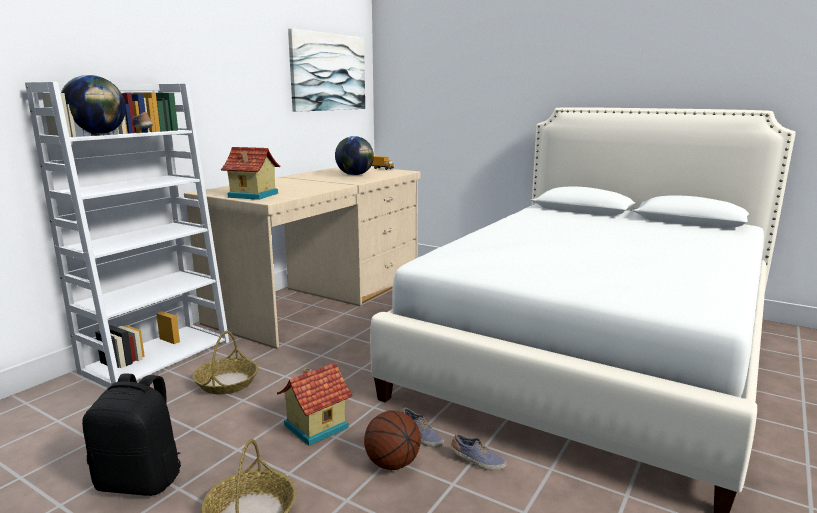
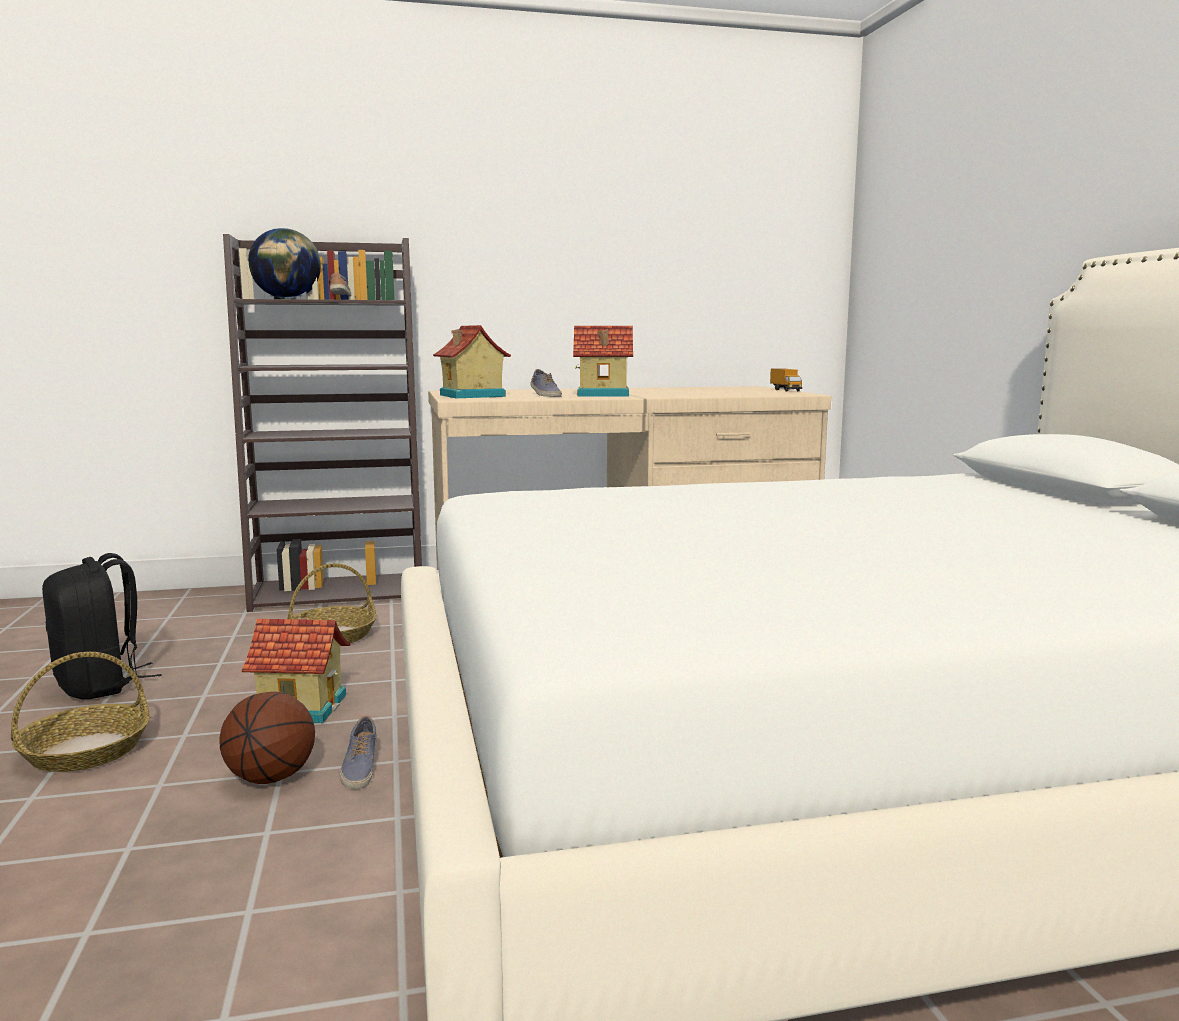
camera: 45 degrees right, 5 degrees down
(158, 356) = (340, 593): white bookcase -> brown bookcase
(320, 184) = (603, 395): none -> toy house
(328, 72) = (734, 229): picture -> none
(355, 175) = (705, 392): globe -> none
(477, 461) = (345, 828): shoe -> shoe (545, 395)

